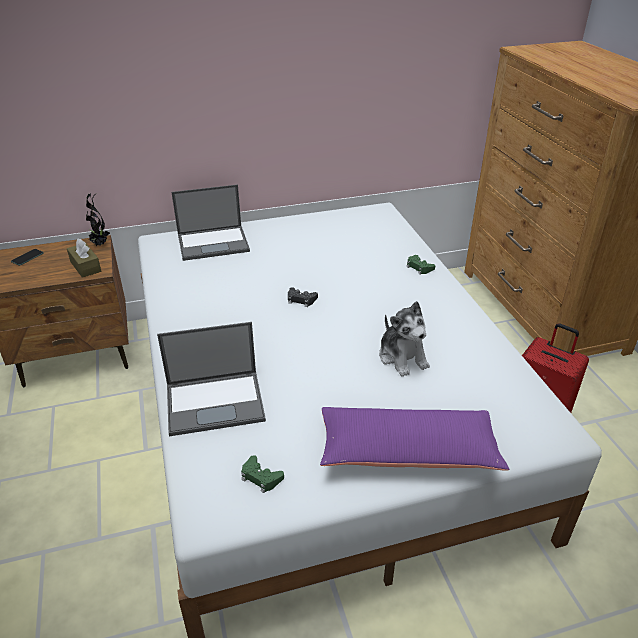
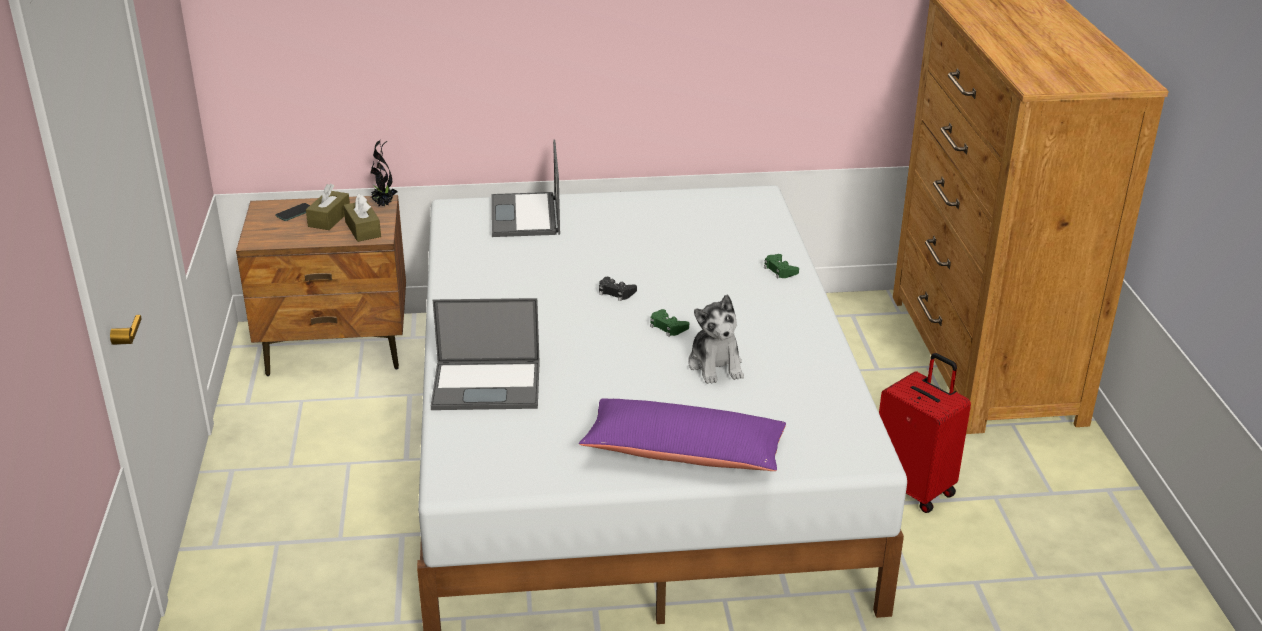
camera: 10 degrees right, 5 degrees down
(56, 260) = (329, 218): none -> brown tissue box
(214, 243) = (525, 216): laptop -> laptop turned 90 degrees clockwise
(261, 477) = (519, 456): green game controller -> green game controller (667, 327)

